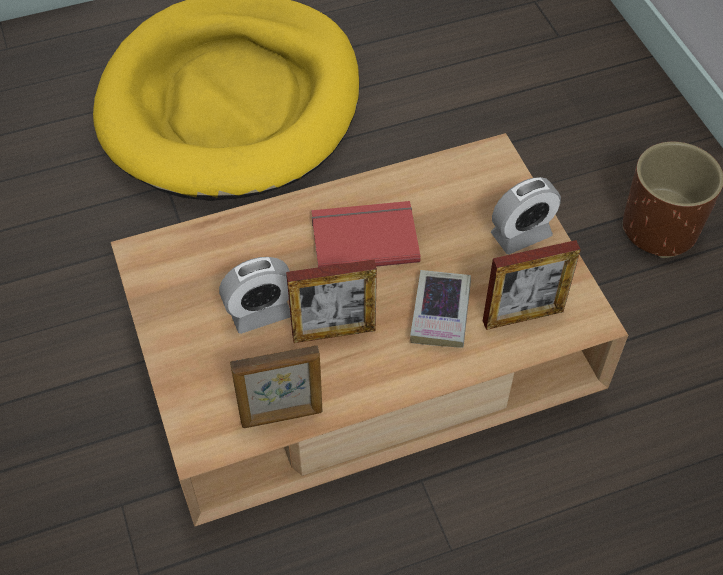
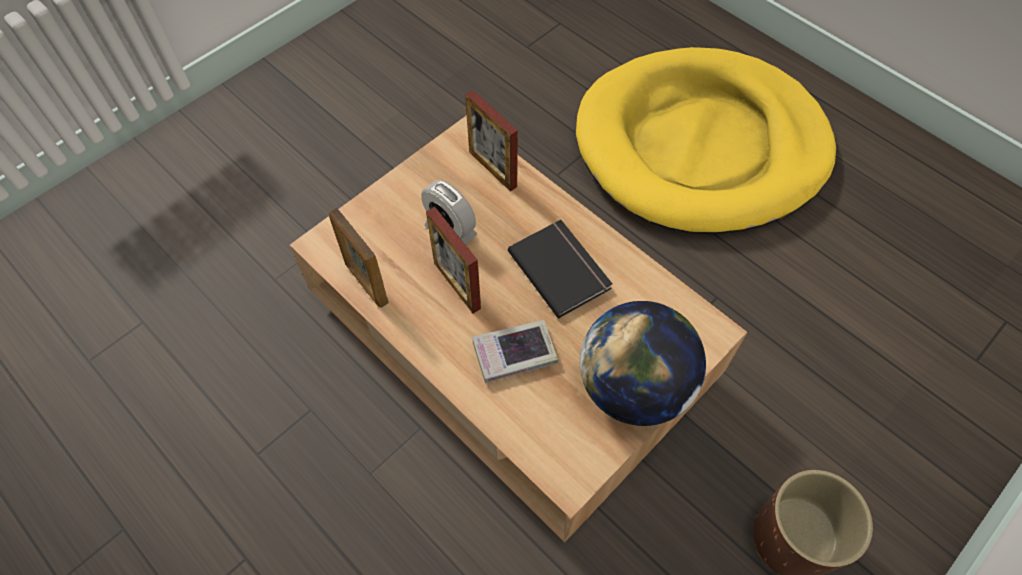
camera: 65 degrees right, 5 degrees up
(364, 237) = (561, 268): red book -> black book
(521, 235) = (633, 387): alarm clock -> globe
(523, 316) = (544, 420): picture frame -> picture frame (492, 169)

